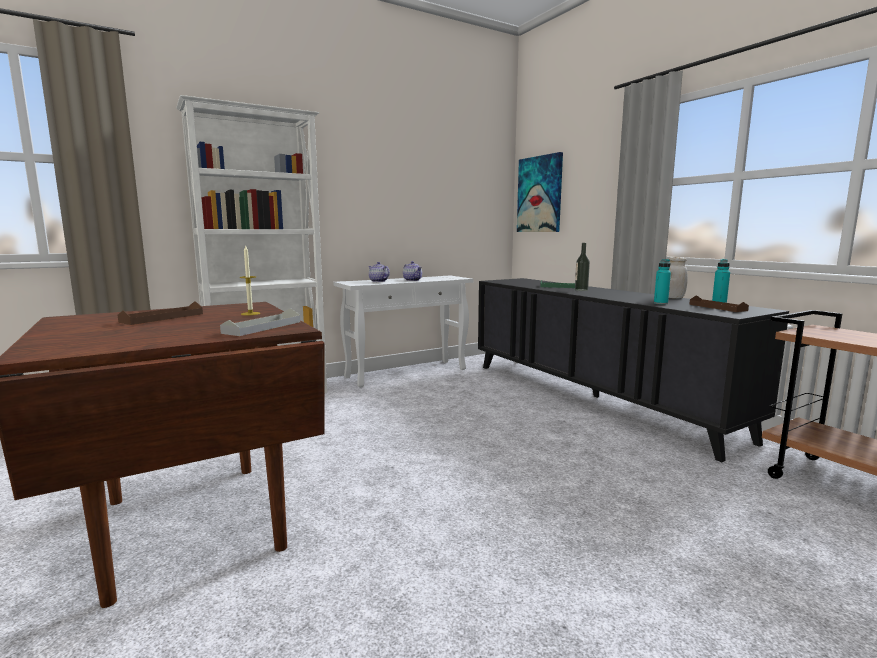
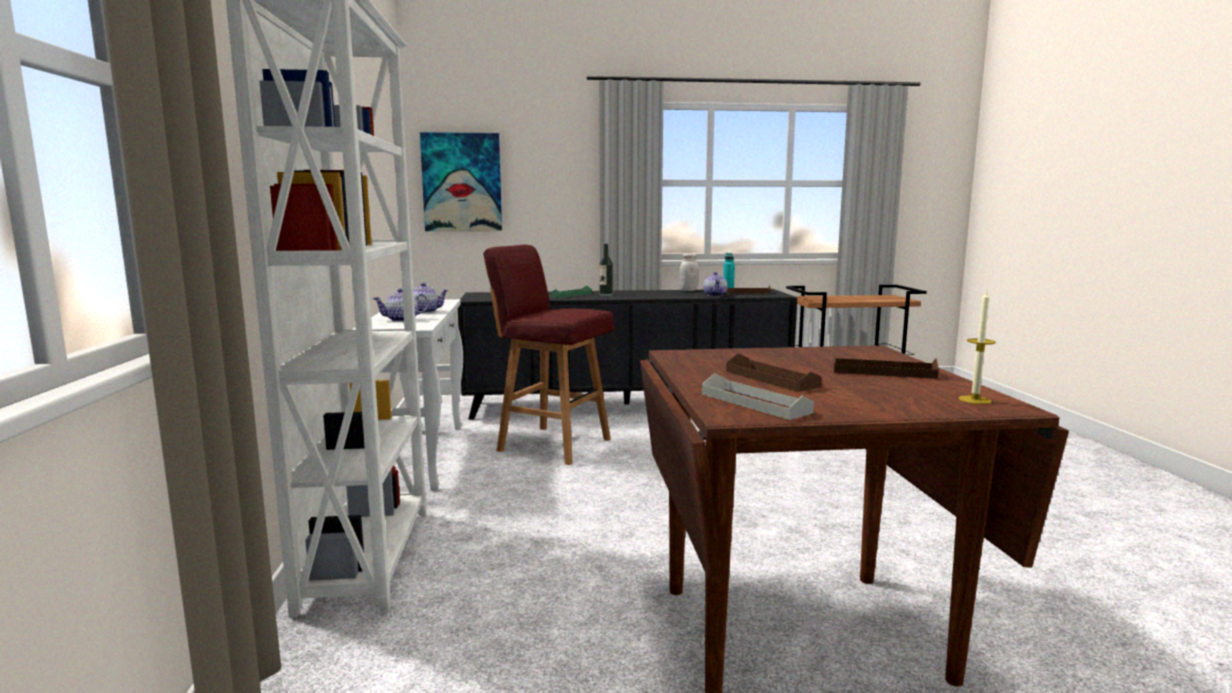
camera: 65 degrees left, 0 degrees up
(182, 332) = (883, 372): none -> brown tray
(250, 314) = (761, 355): candle -> candle (975, 400)
(262, 327) = (859, 354): grey tray -> grey tray (755, 403)
(466, 395) = (552, 444): none -> red stool
(660, 303) = (715, 295): turquoise bottle -> teapot

